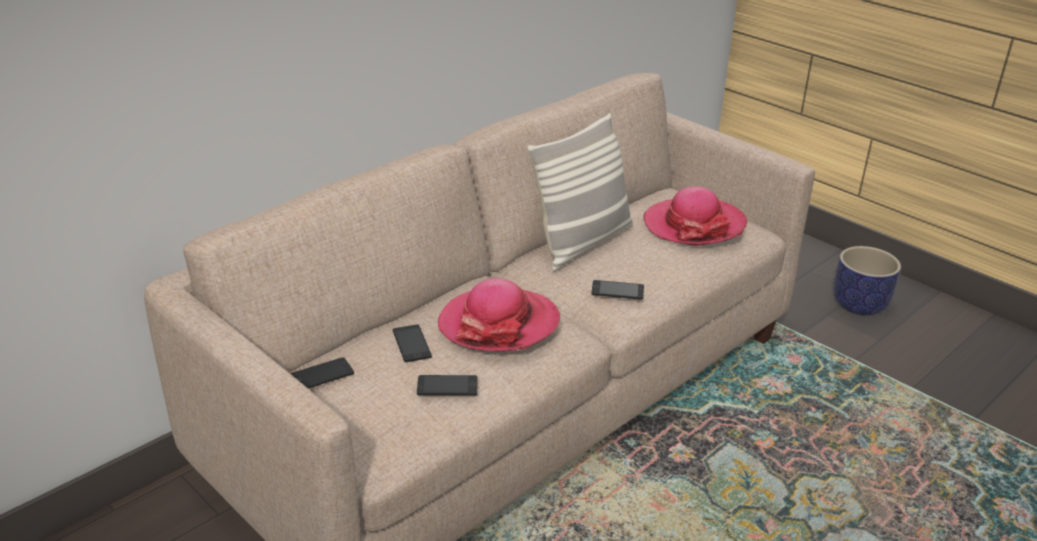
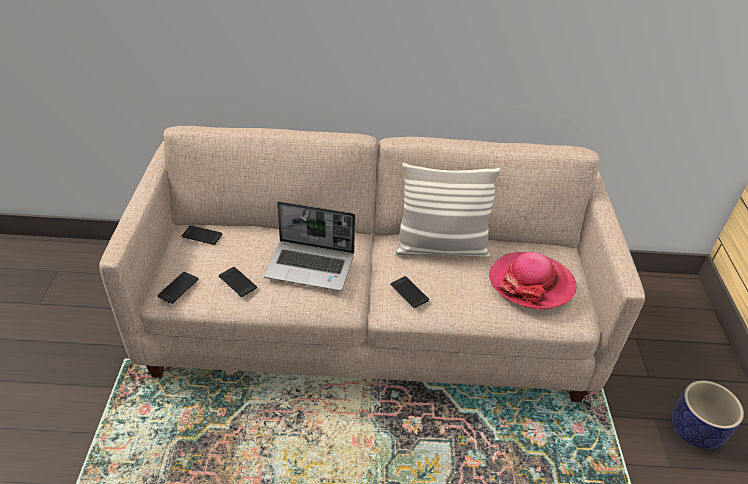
camera: 45 degrees right, 10 degrees up
(411, 344) = (258, 247): phone -> phone (178, 288)
(499, 324) = (311, 266): hat -> laptop

